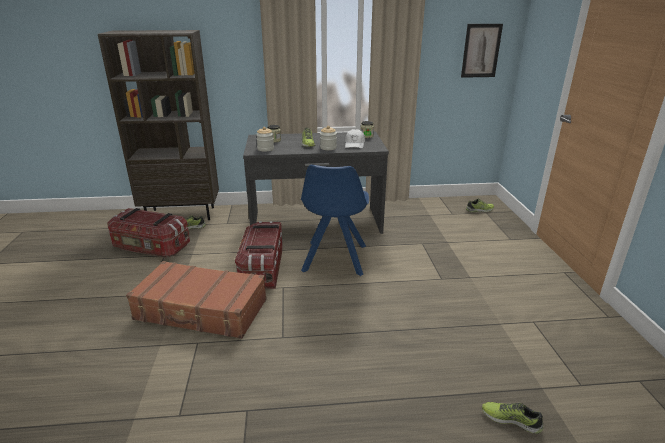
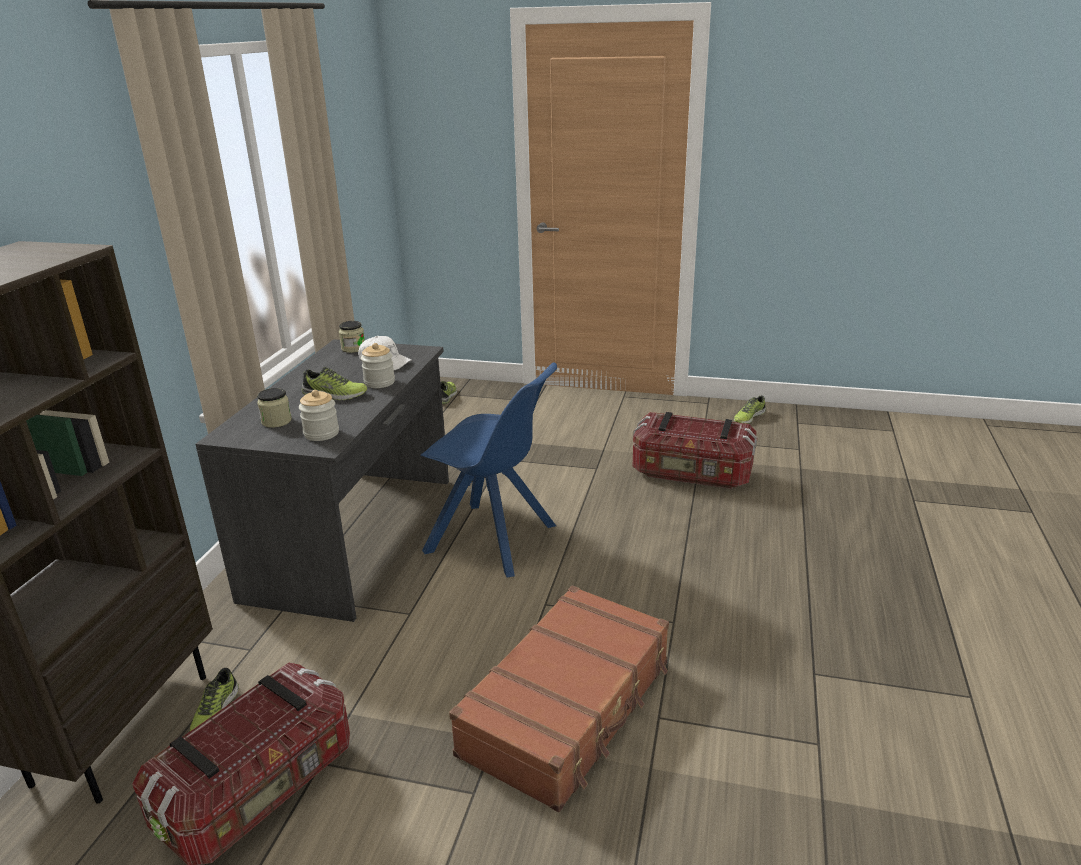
camera: 70 degrees left, 0 degrees up
(262, 268) = (474, 619): storage box -> storage box (692, 474)
(481, 51) = (366, 169): picture -> none
(511, 419) = (839, 496): shoe -> shoe (748, 417)

